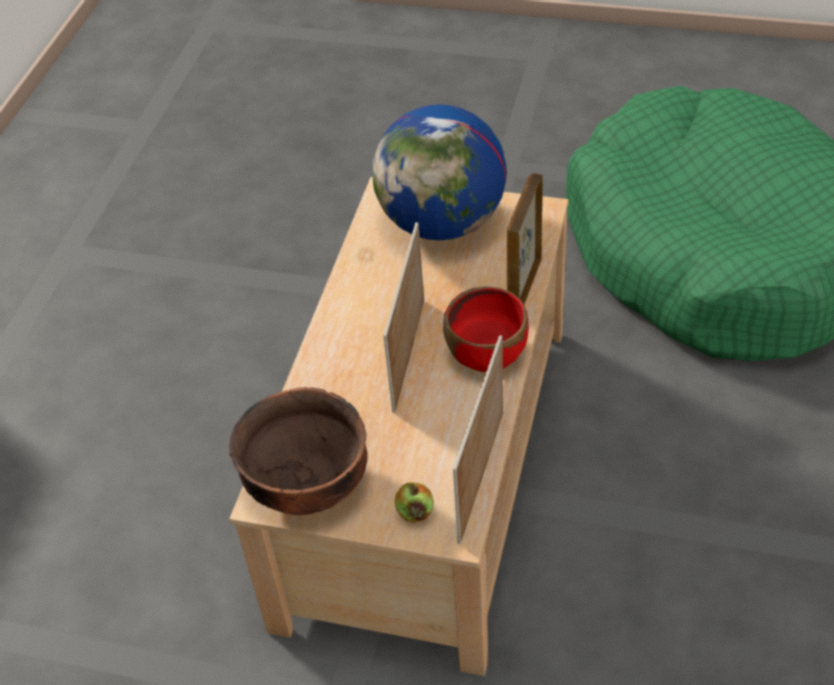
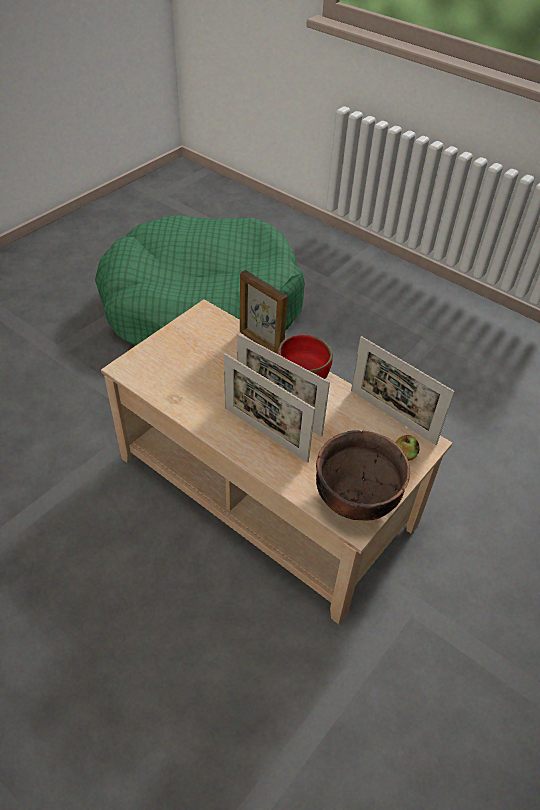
camera: 70 degrees left, 0 degrees up
(361, 357) = (265, 434): none -> picture frame
(442, 223) = (177, 354): globe -> none

